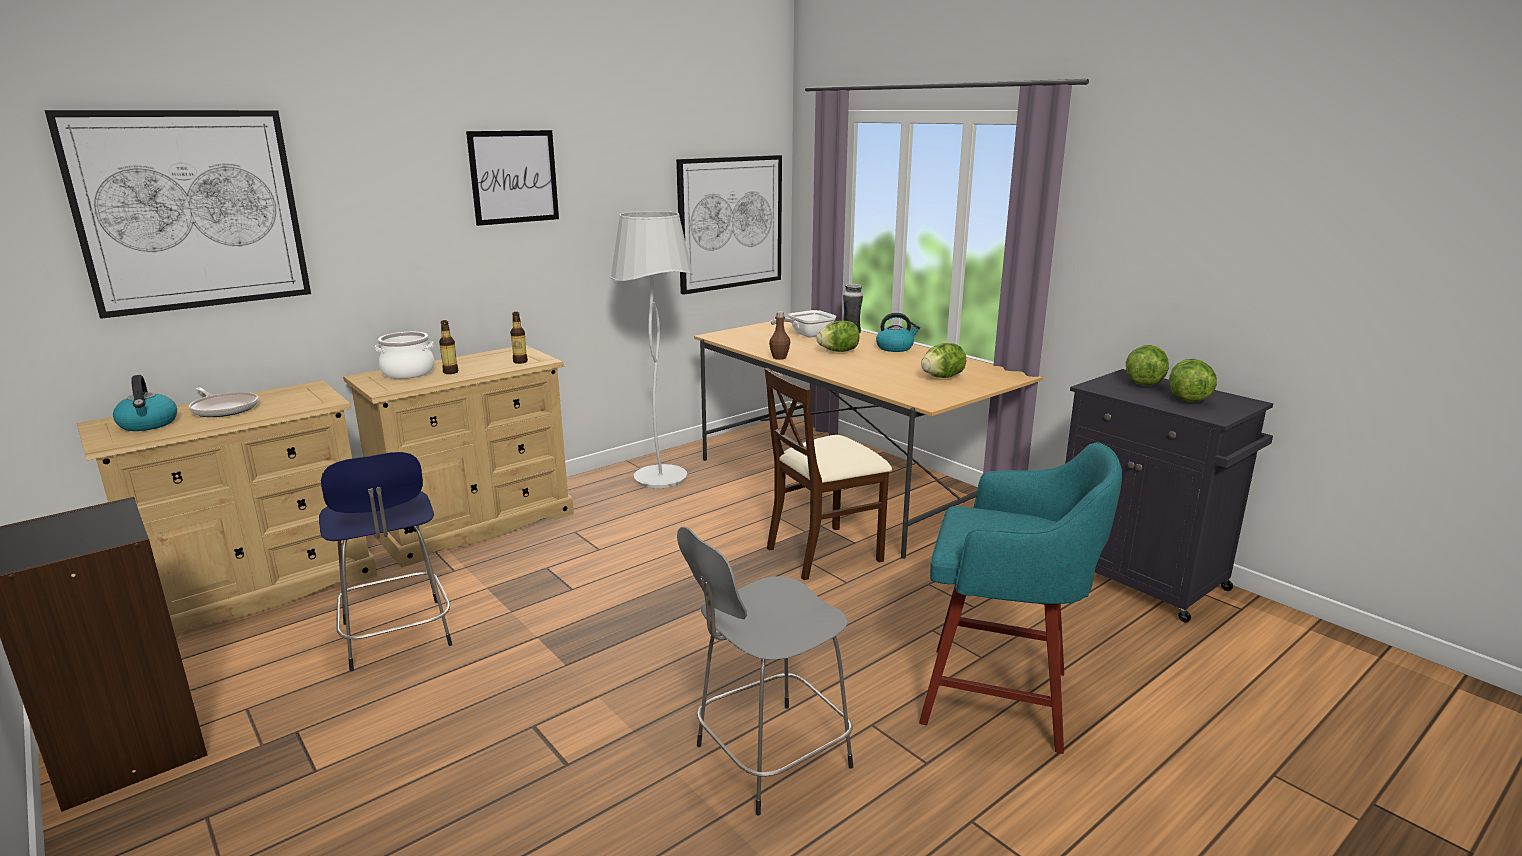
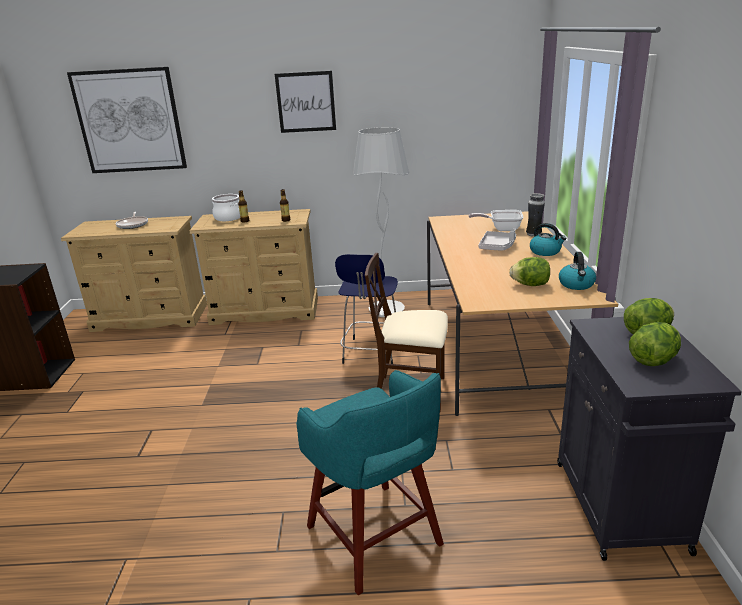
camera: 40 degrees right, 5 degrees up
(148, 424) = (99, 227): kettle -> kettle (576, 284)
(397, 637) = (163, 361): blue stool -> blue stool (371, 353)
(730, 223) = (478, 135): picture -> none
(768, 758) = (211, 501): grey stool -> none
(779, 357) = (448, 244): brown bottle -> none
(838, 351) = (497, 246): lettuce -> grey tray

